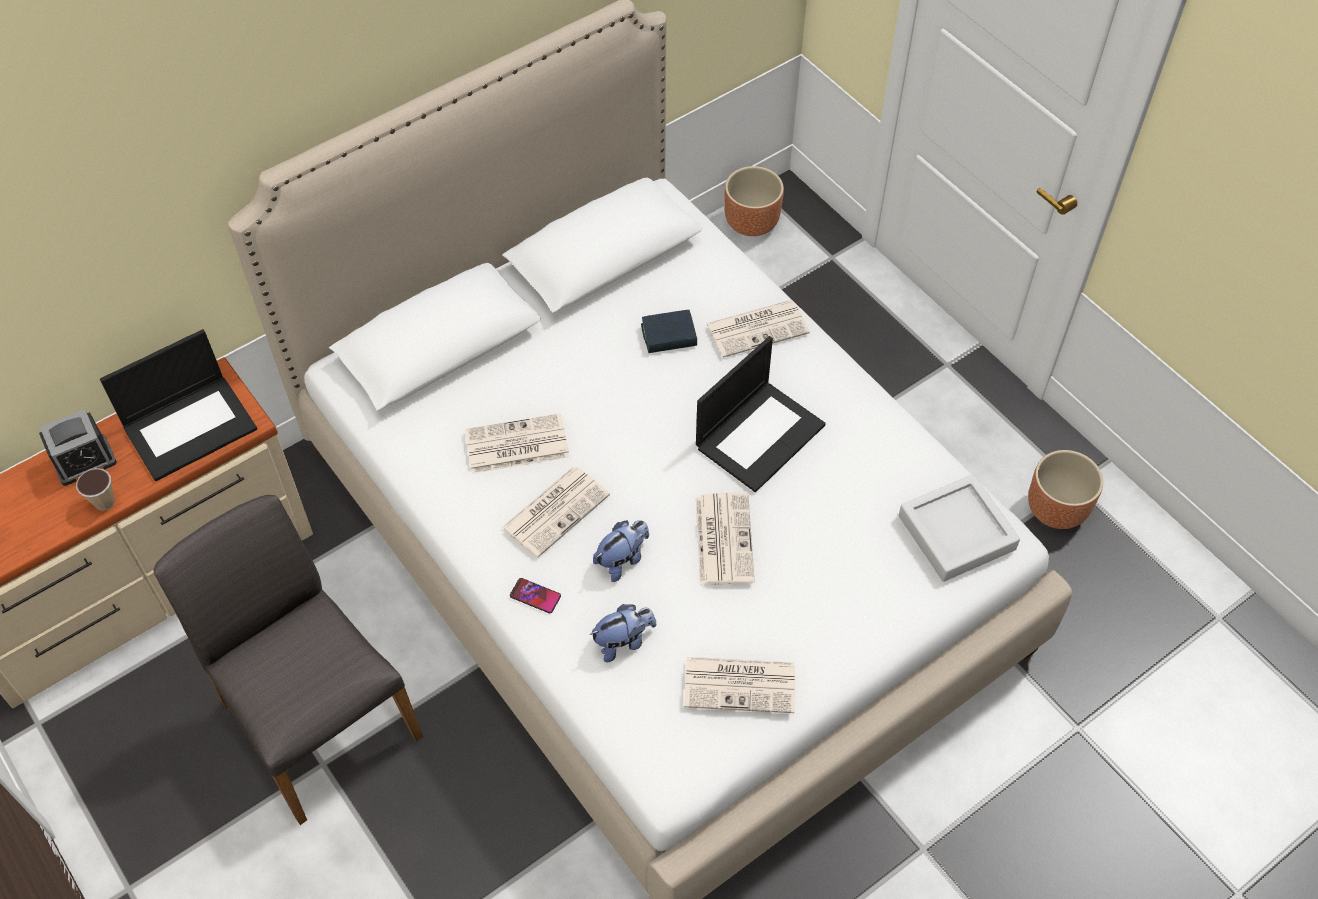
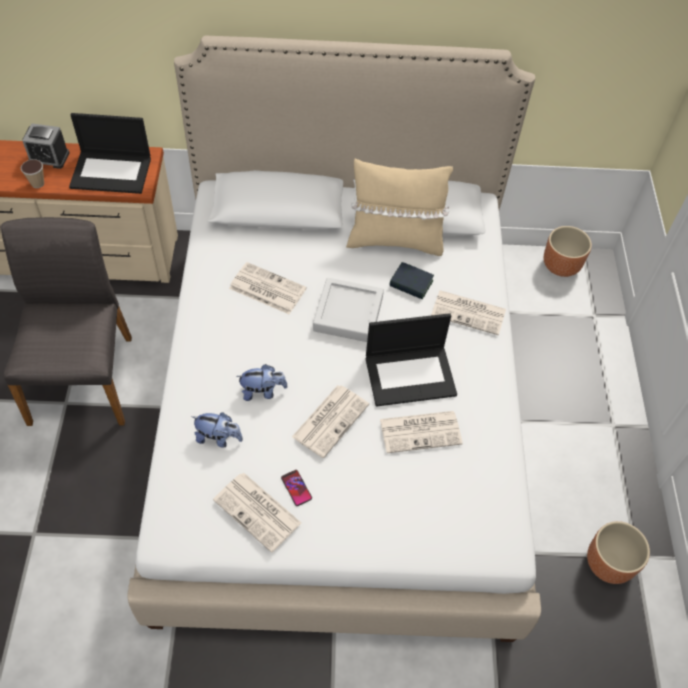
camera: 35 degrees right, 0 degrees up
(535, 596) = (197, 378): phone -> phone (296, 488)
(556, 510) = (253, 338): newspaper -> newspaper (421, 431)
(606, 298) = (395, 240): none -> beige pillow
(956, 532) = (480, 519): grey tray -> grey tray (348, 314)

